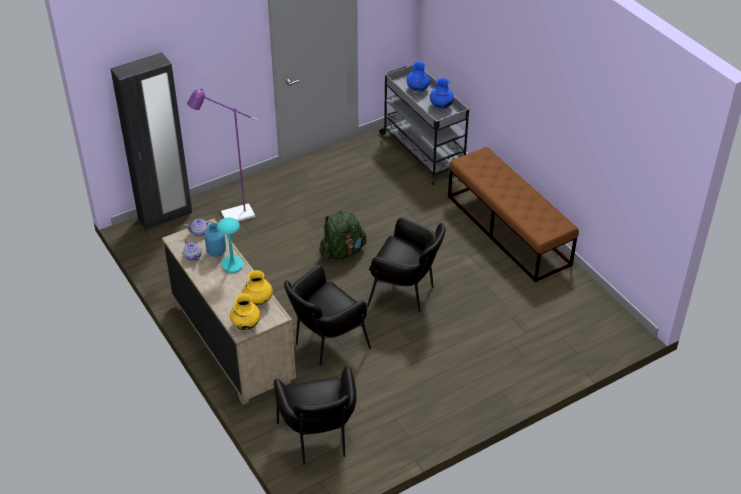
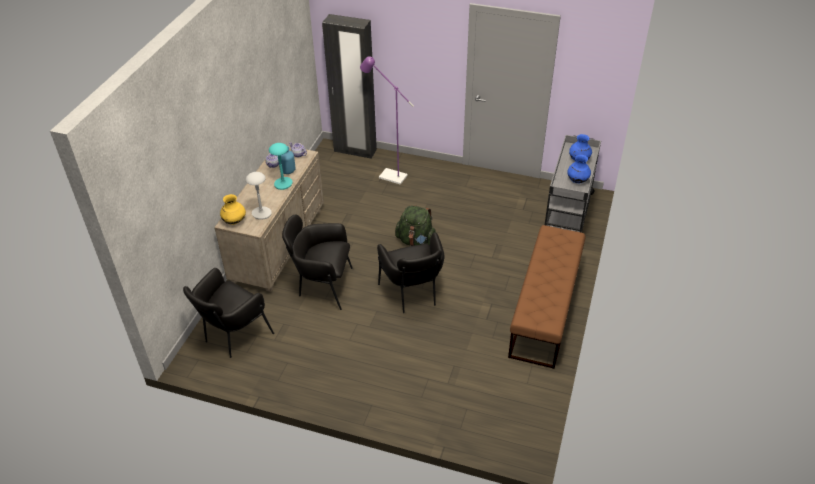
camera: 50 degrees right, 0 degrees up
(258, 301) = (261, 213): yellow vase -> grey table lamp

